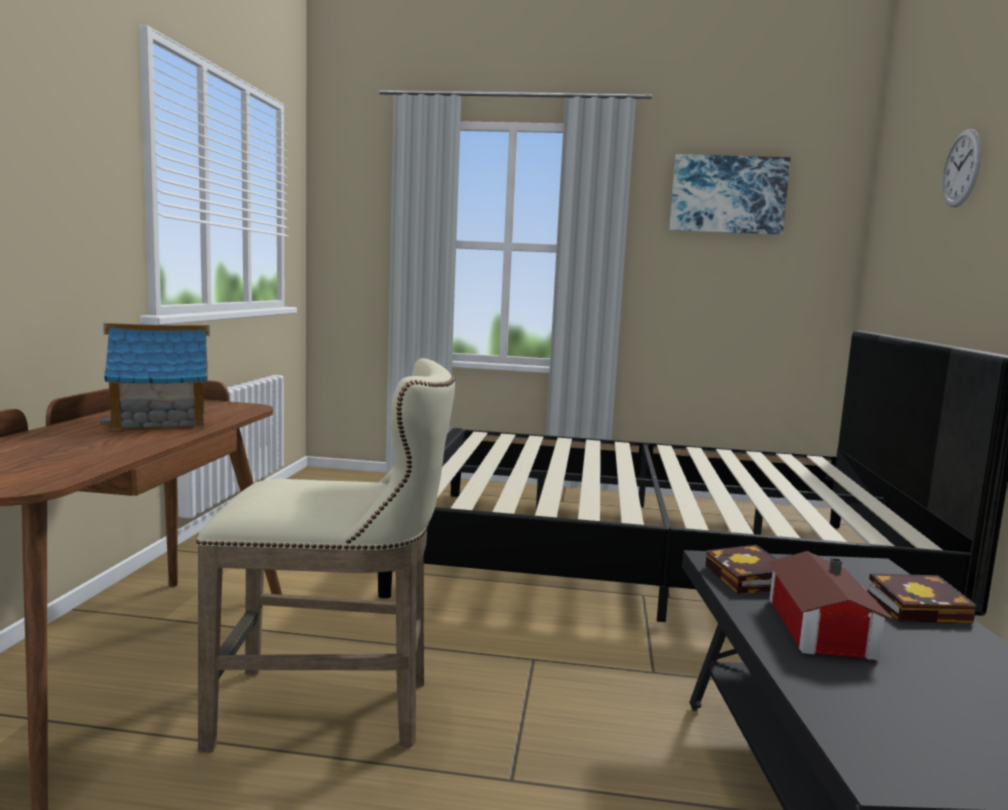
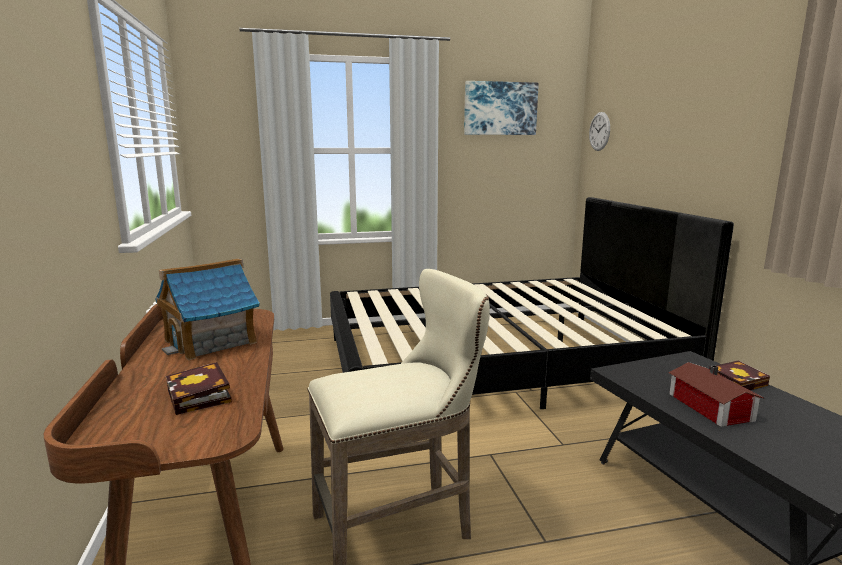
camera: 20 degrees left, 5 degrees up
(749, 579) = (645, 382): book -> book (201, 396)
(961, 168) = (666, 100): wall clock -> wall clock (599, 131)

